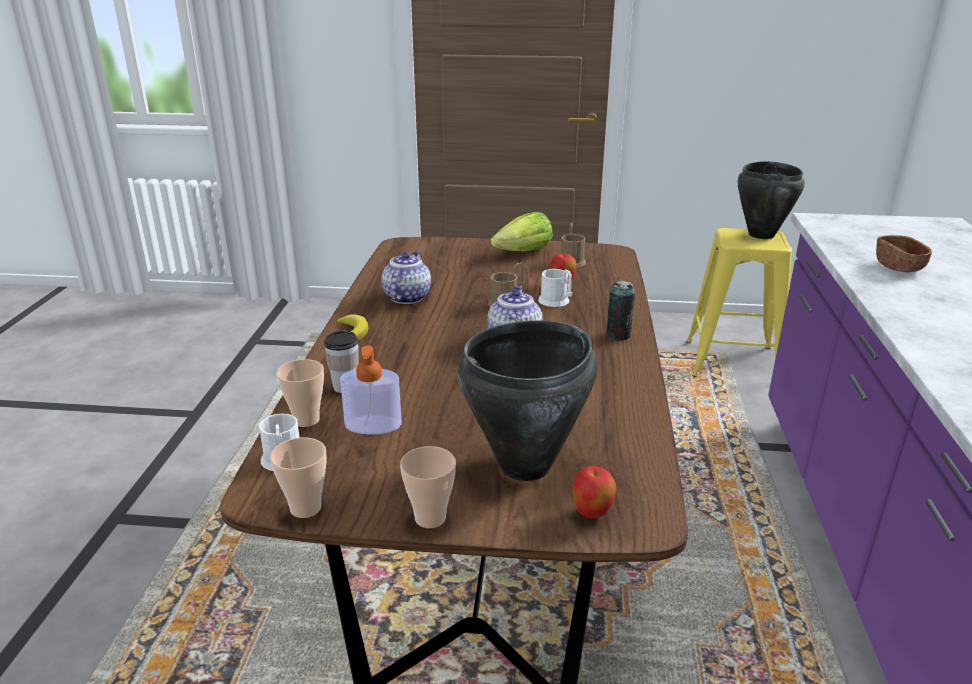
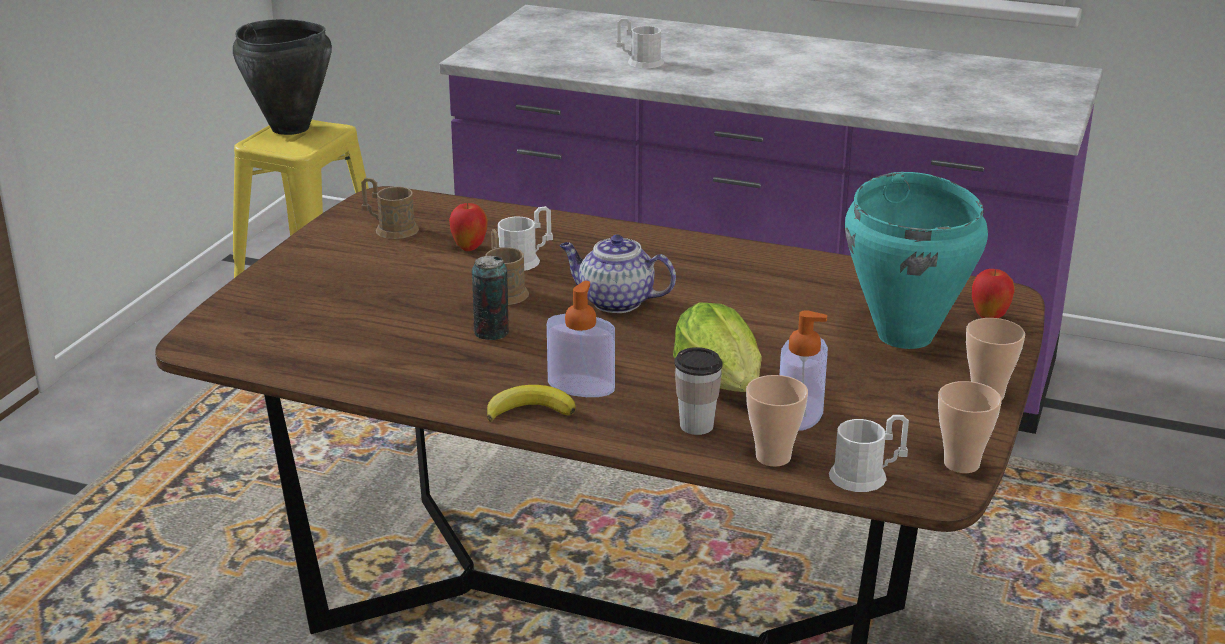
camera: 75 degrees left, 0 degrees up
(388, 342) = (581, 386): none -> soap dispenser
(407, 297) = (431, 359): teapot -> none
(524, 252) = (330, 255): lettuce -> lettuce (721, 381)
(526, 466) = (906, 335): black cooking pot -> turquoise cooking pot
(618, 335) = (642, 242): can -> can (491, 332)
(898, 267) = (640, 62): brown bowl -> white mug

